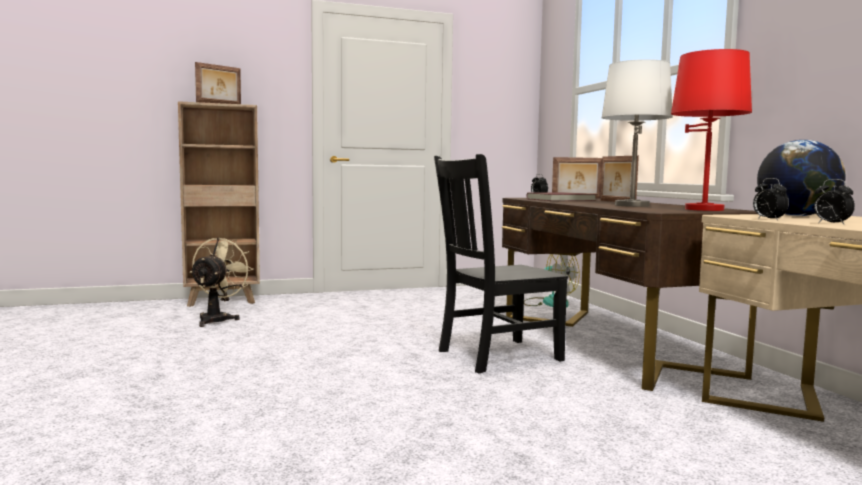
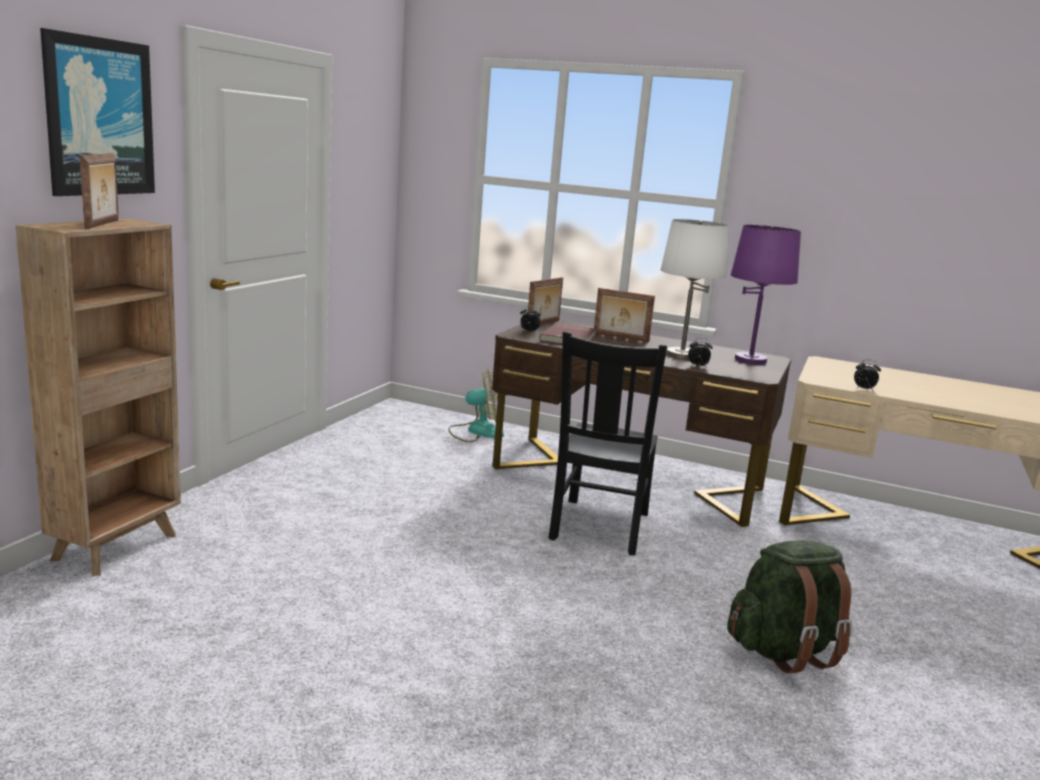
camera: 50 degrees left, 10 degrees up
(218, 319) = (215, 583): beige fan -> none
(245, 52) = (99, 117): none -> picture
(434, 452) = (784, 651): none -> green backpack
(704, 209) = (750, 360): red table lamp -> purple table lamp
(796, 216) = (834, 371): globe -> none
(831, 224) = (907, 394): alarm clock -> alarm clock (698, 367)

